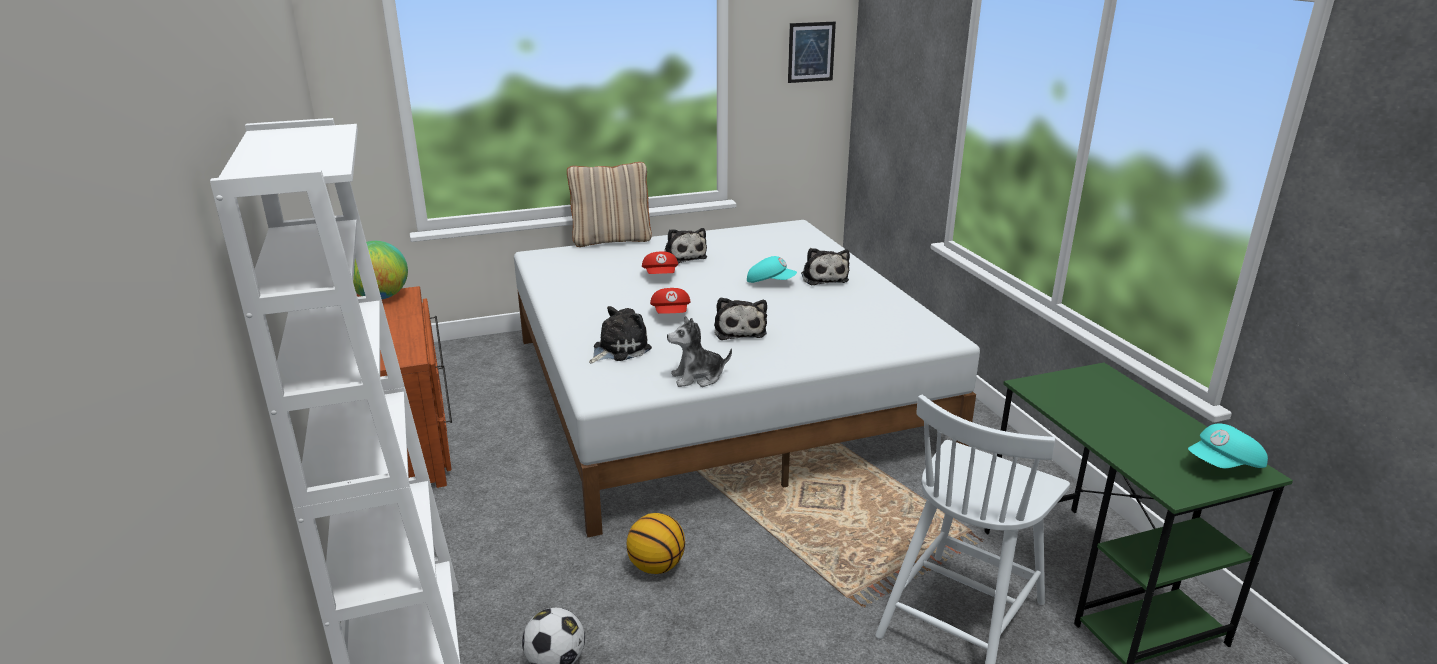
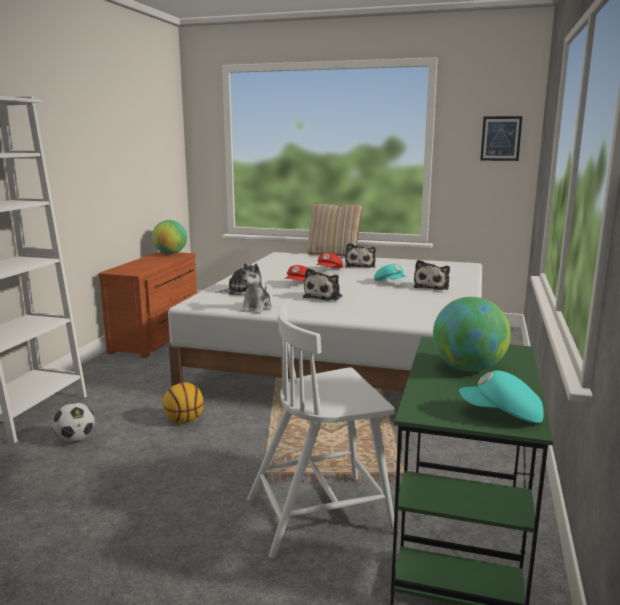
camera: 35 degrees right, 10 degrees down
(698, 377) = (257, 308): plush toy -> plush toy turned 90 degrees counterclockwise
(1112, 414) = (468, 368): none -> globe

